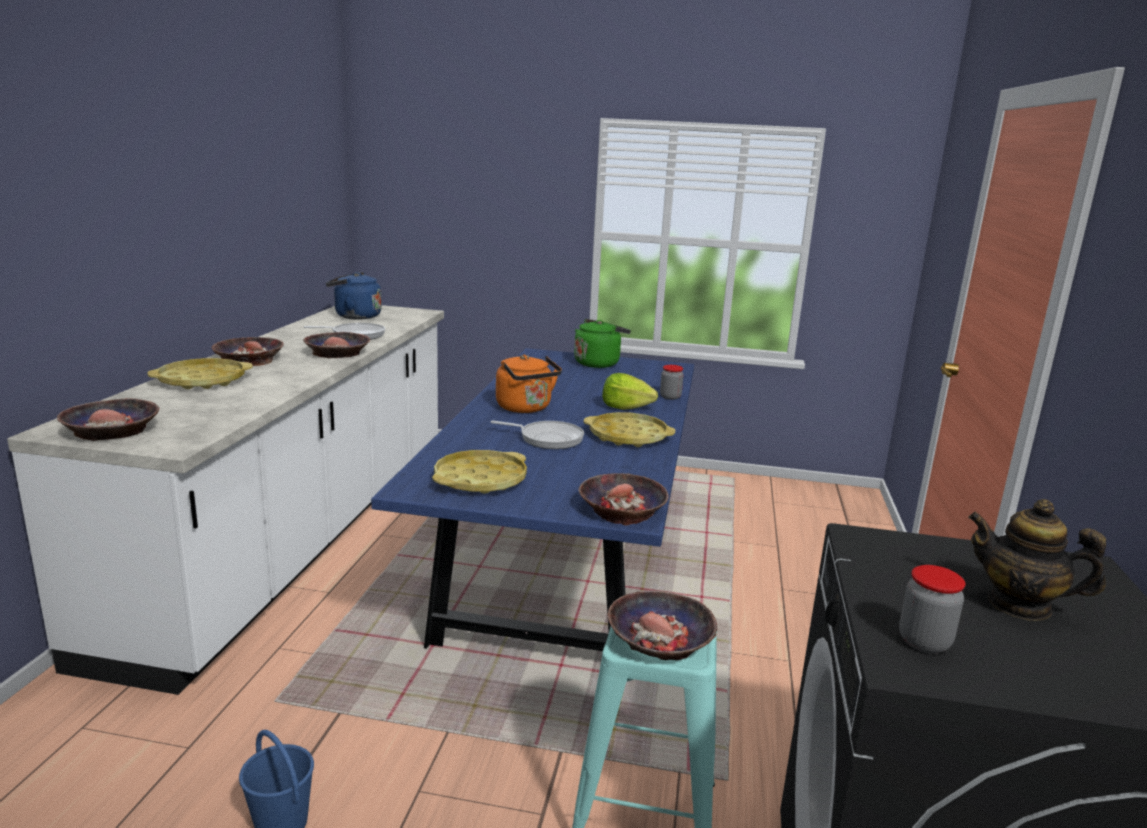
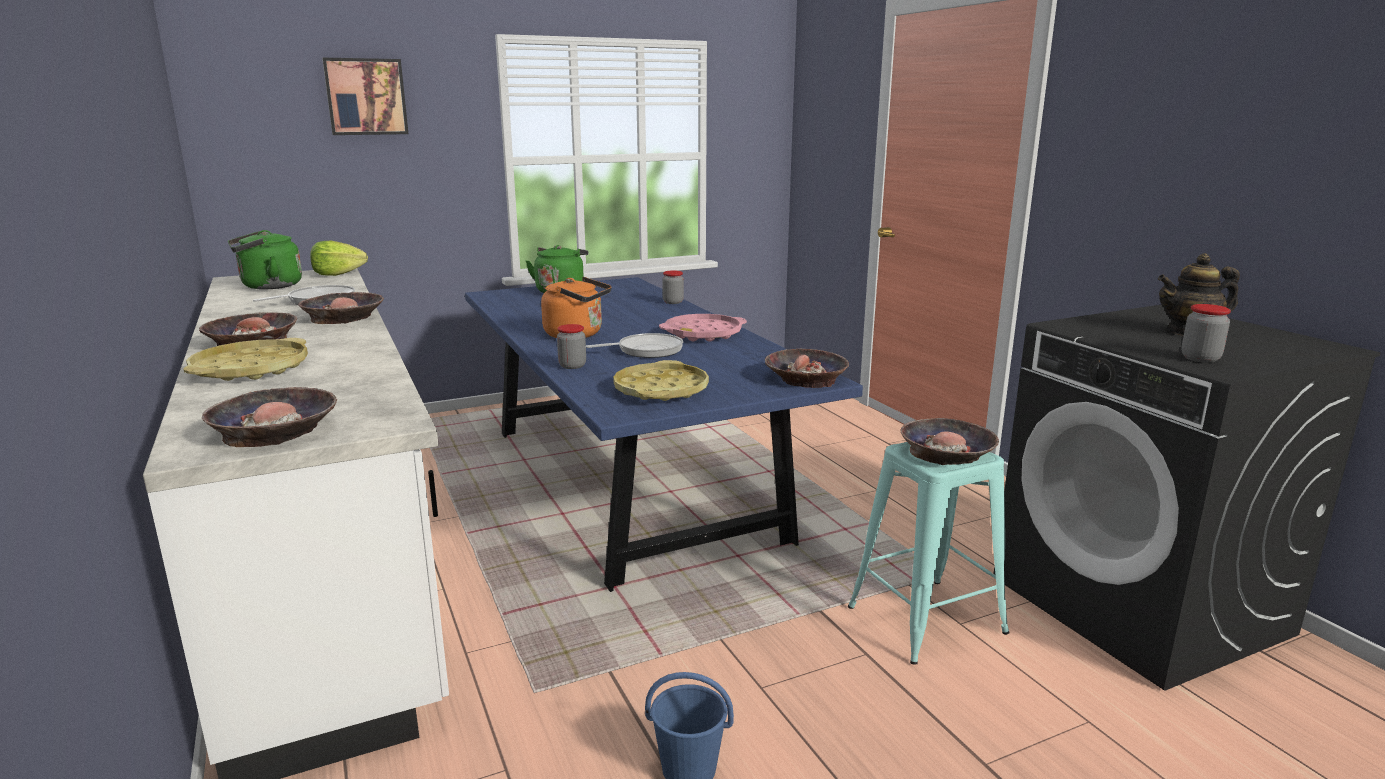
camera: 35 degrees left, 0 degrees up
(355, 316) = (268, 286): blue kettle -> green kettle
(464, 436) = (572, 366): none -> jar
(483, 169) = (366, 97): none -> picture
(625, 407) = (656, 316): lettuce -> lettuce (337, 274)
(628, 436) = (703, 334): yellow tray -> pink tray

